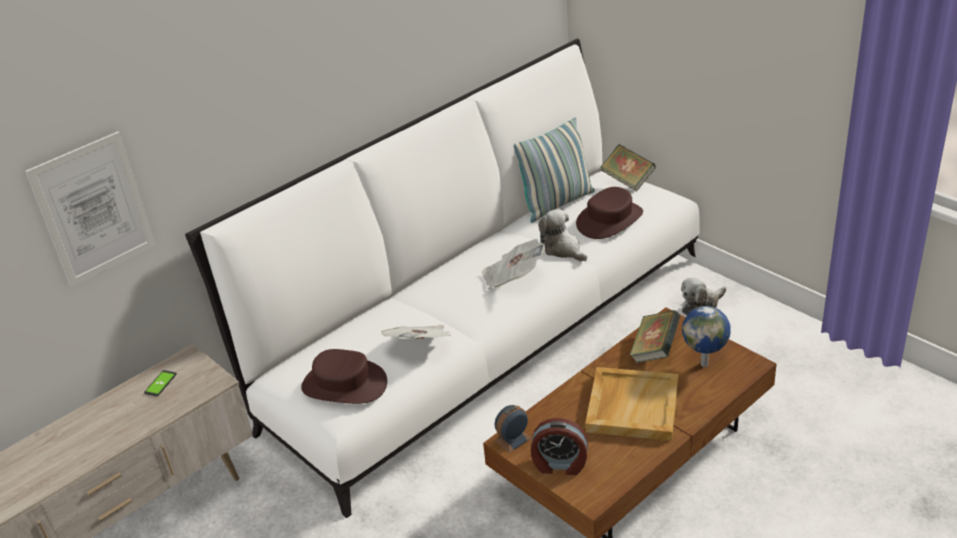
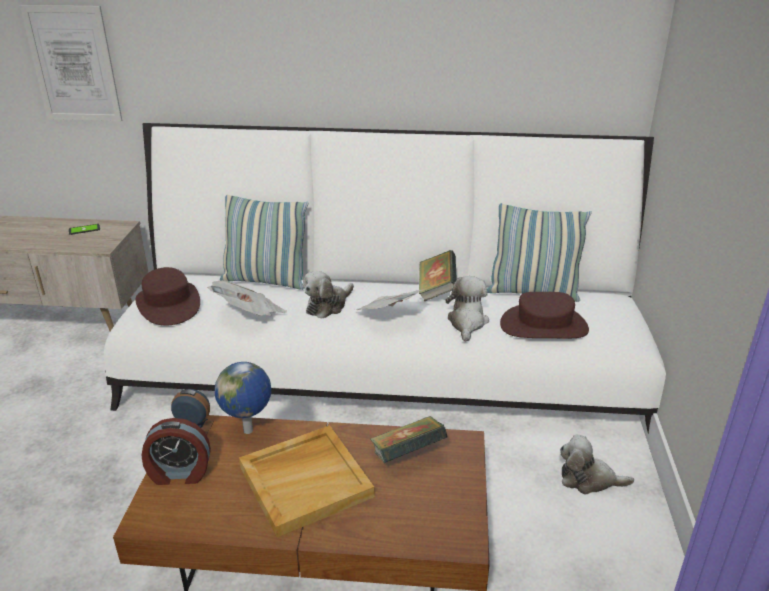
camera: 45 degrees right, 5 degrees down
(366, 320) = (265, 280): none -> pillow
(457, 302) = (328, 306): none -> plush toy
(560, 465) = (179, 474): alarm clock -> alarm clock turned 60 degrees counterclockwise
(627, 180) = (619, 308): book -> book (436, 290)
(705, 364) = (425, 503): globe -> globe (249, 431)

